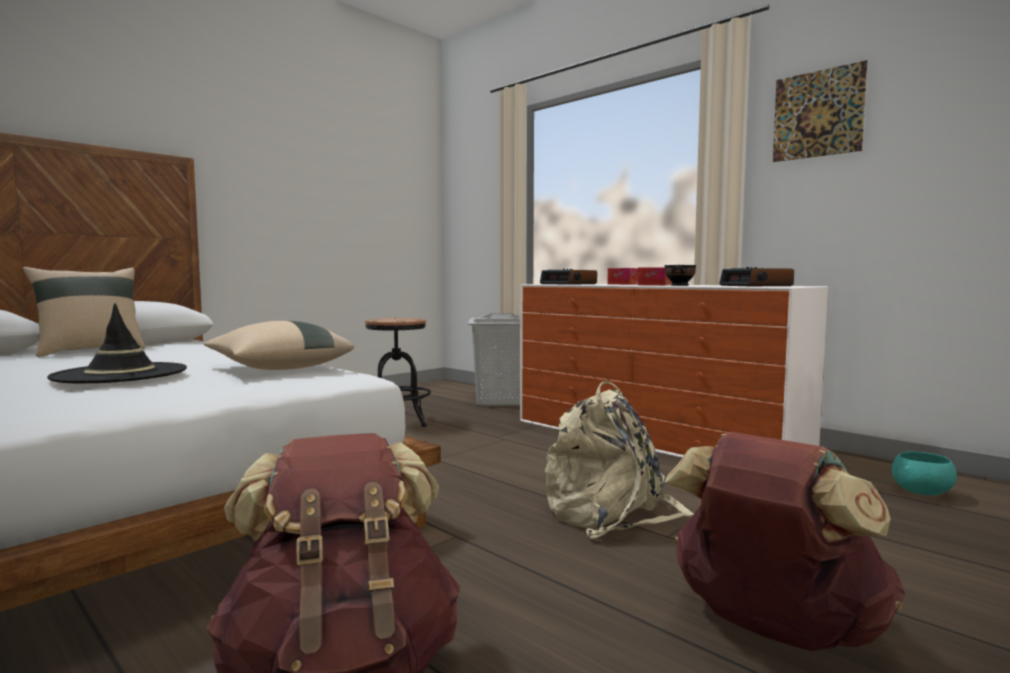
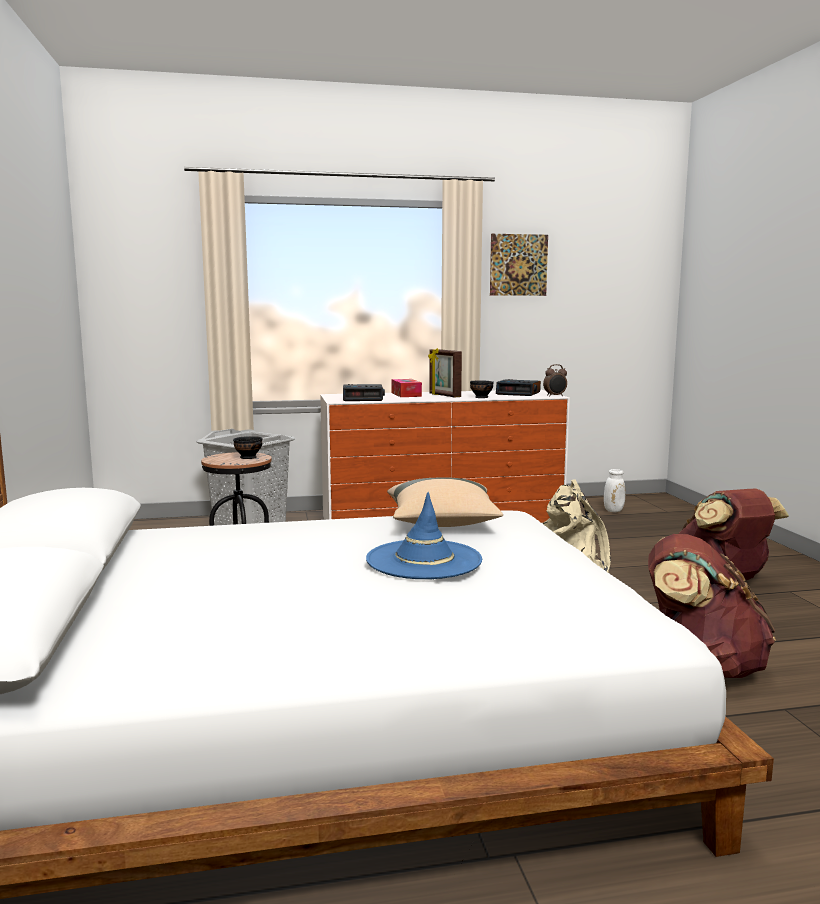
camera: 55 degrees left, 5 degrees up
(90, 351) = (124, 573): beige pillow -> none
(121, 374) = (424, 560): black hat -> blue hat
(402, 320) = (248, 457): none -> black bowl
(655, 284) = (444, 396): tissue box -> picture frame
(779, 286) = (555, 396): none -> alarm clock
(921, 493) = (614, 511): turquoise bowl -> white vase

